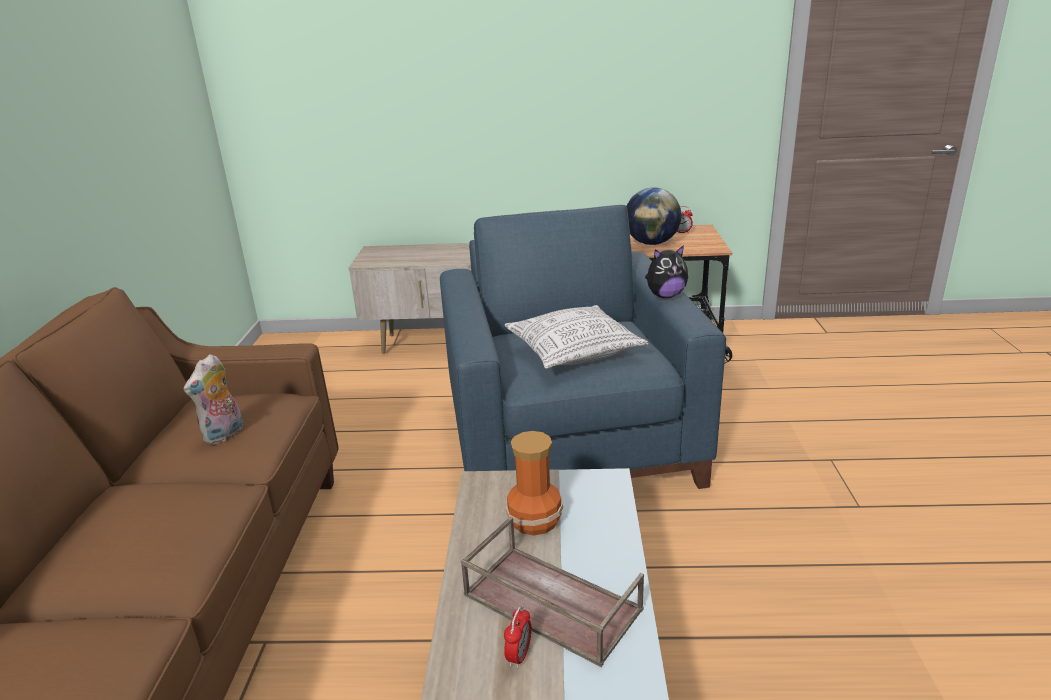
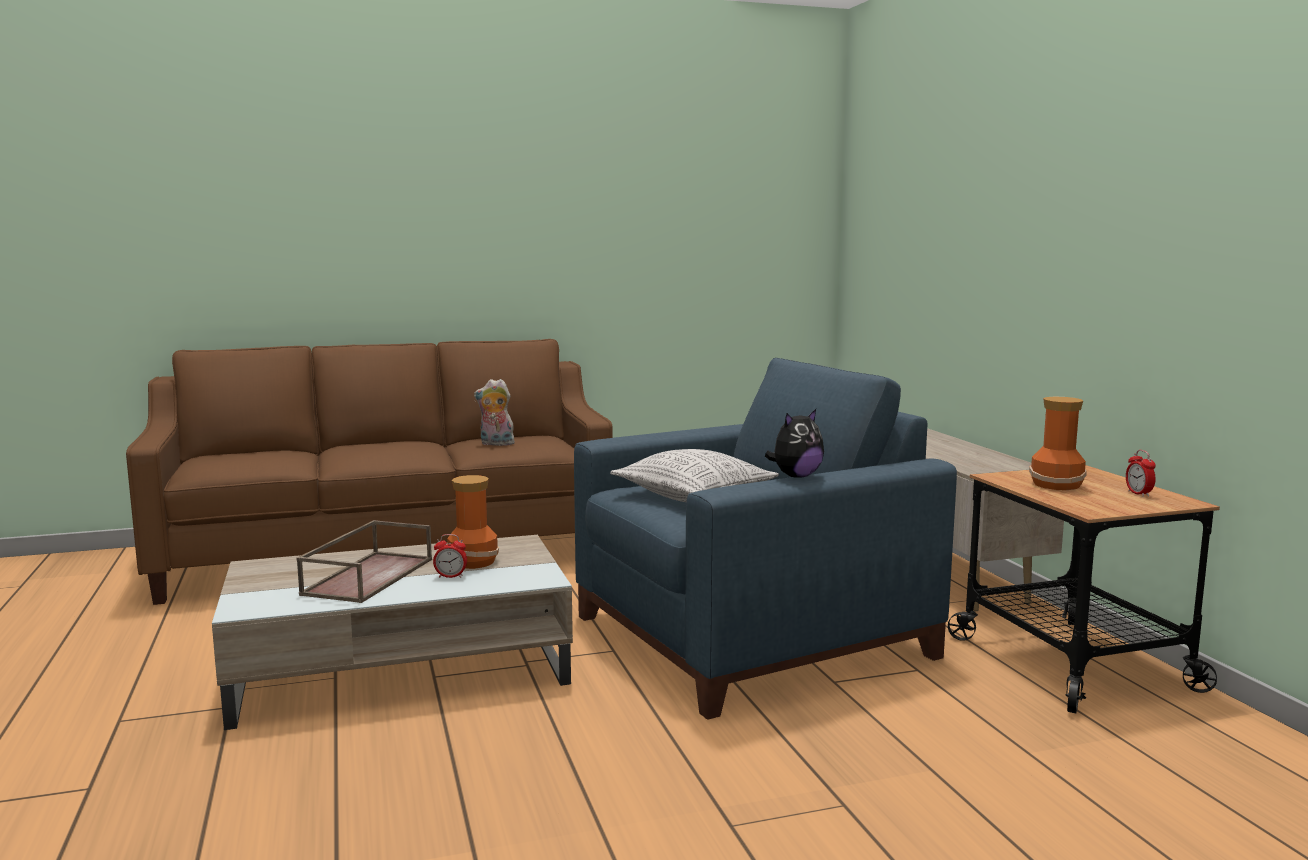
camera: 70 degrees right, 15 degrees down
(519, 655) = (312, 574): alarm clock -> alarm clock (451, 576)
(651, 243) = (1057, 484): globe -> vase
(665, 296) = (796, 476): plush toy -> plush toy turned 90 degrees counterclockwise

